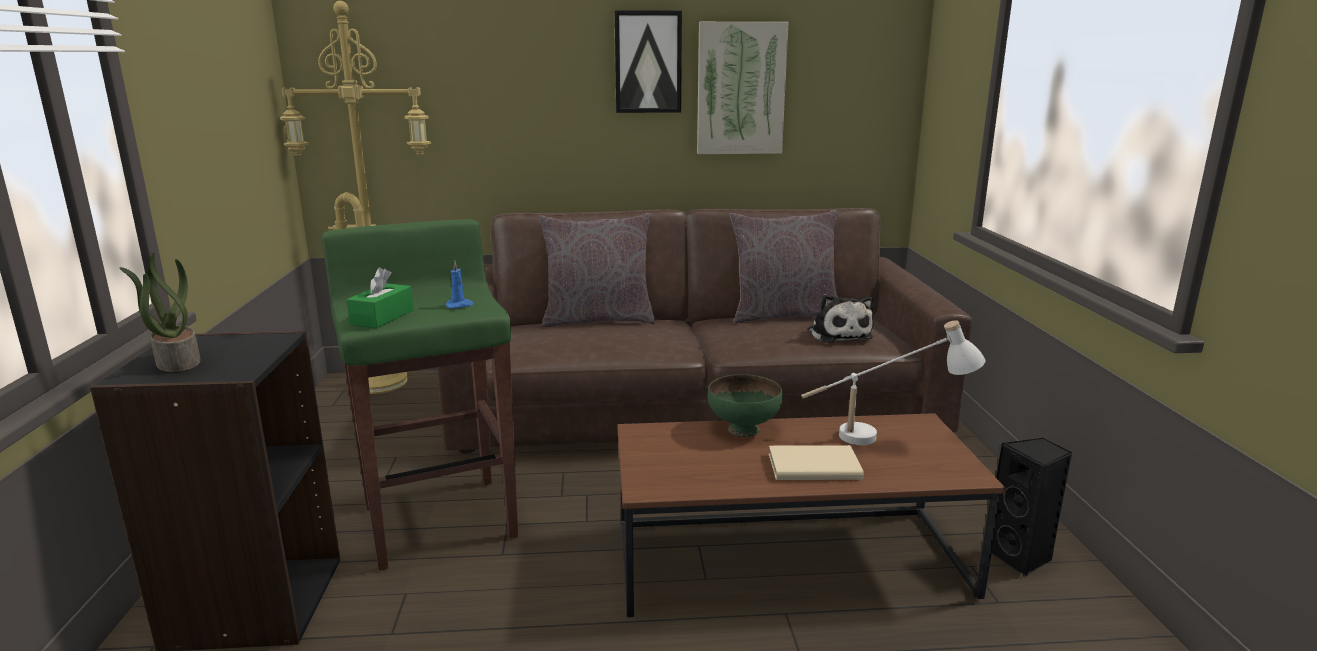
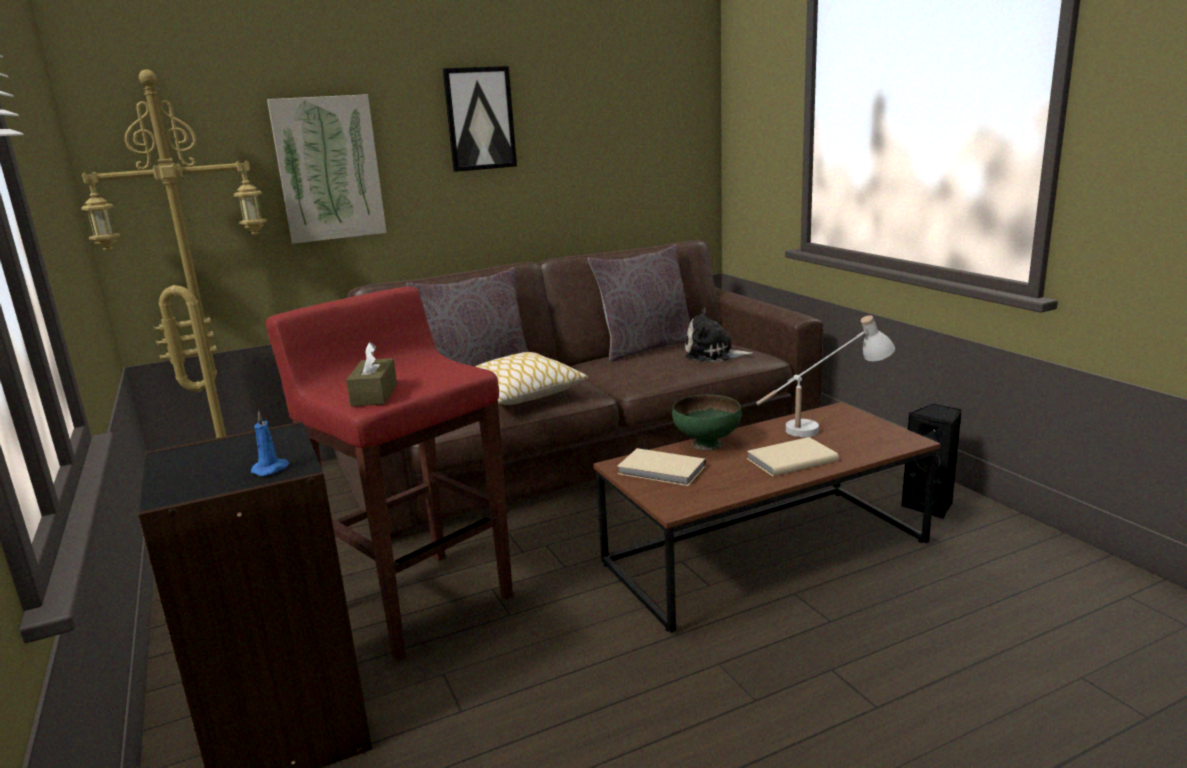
camera: 20 degrees left, 0 degrees up
(177, 362) = (203, 473): potted plant -> none
(382, 317) = (374, 394): green tissue box -> brown tissue box
(439, 520) = (420, 602): green stool -> red stool
(459, 305) = (437, 372): blue candle -> blue candle (271, 469)
(614, 339) = (520, 393): none -> pillow
(672, 447) = (662, 471): none -> beige book
(740, 89) = (568, 139): picture -> picture (328, 168)
(838, 334) = (713, 354): plush toy -> plush toy turned 135 degrees clockwise

